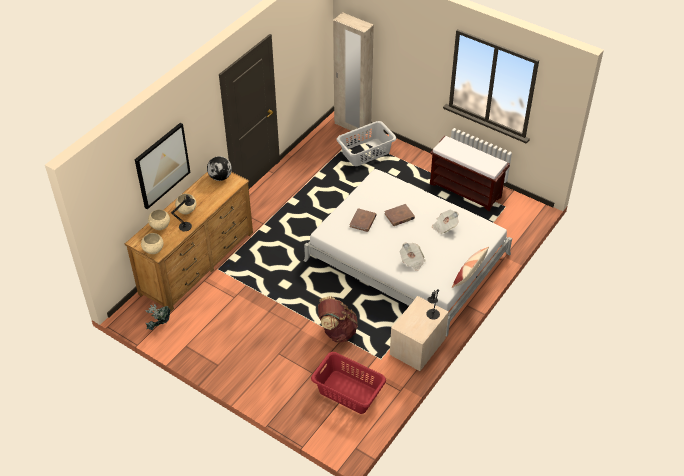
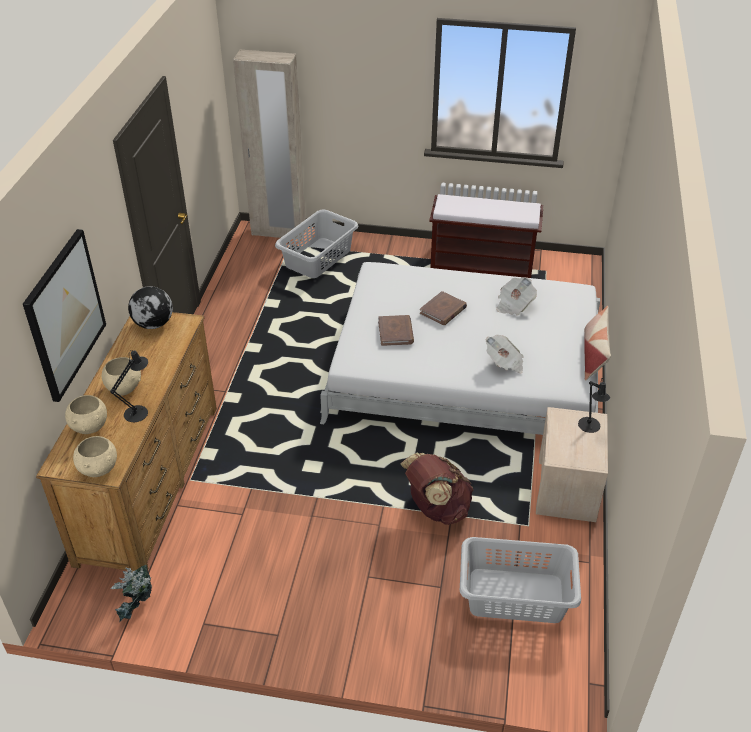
camera: 25 degrees left, 5 degrees down
(348, 391) = (515, 595): red laundry basket -> grey laundry basket

